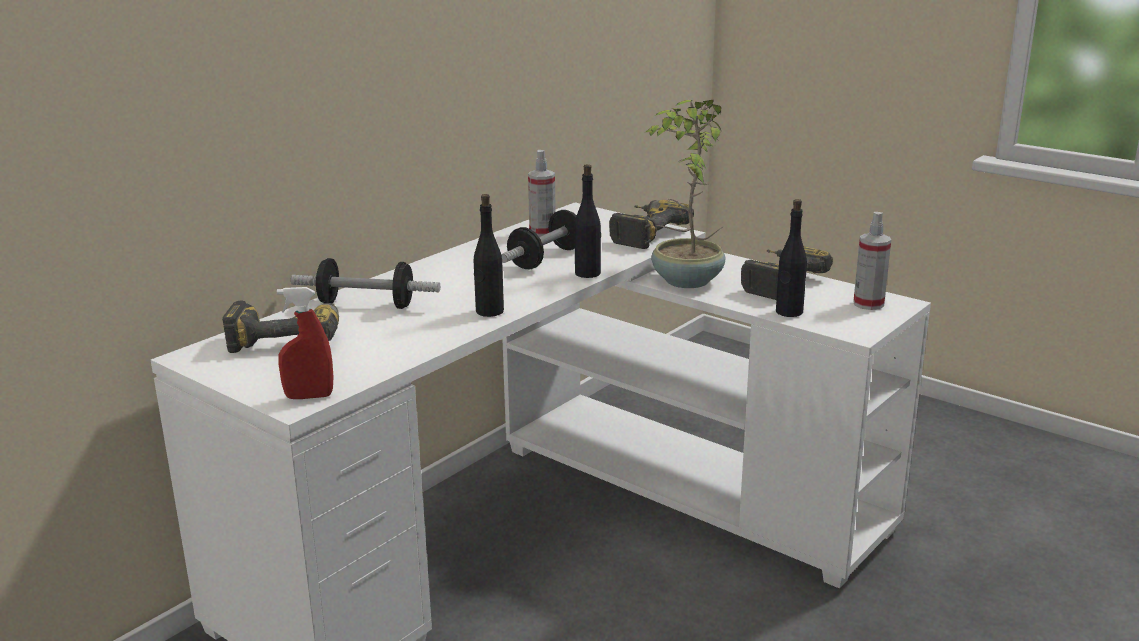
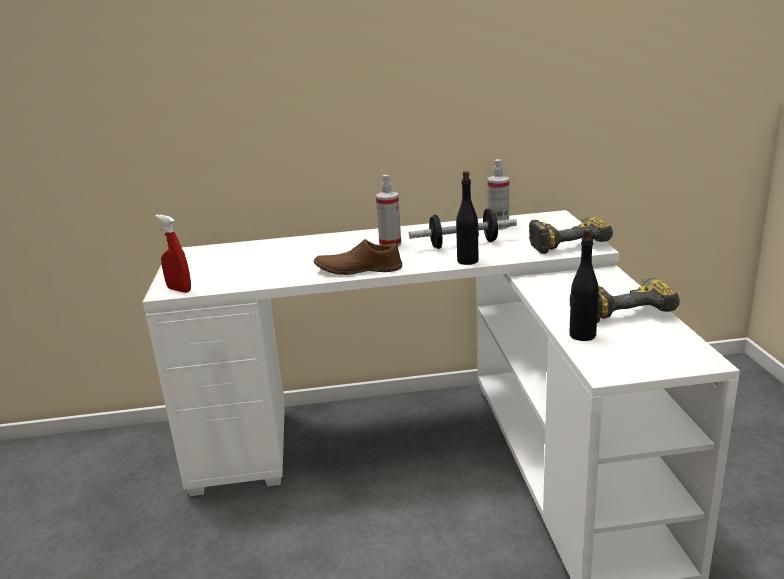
camera: 45 degrees right, 0 degrees up
(289, 338) = (238, 255): power drill -> none
(366, 305) = (308, 246): dumbbell -> none
(489, 311) = (358, 269): black bottle -> brown shoe
(685, 281) = (549, 287): potted plant -> none
(868, 304) = (669, 351): spray bottle -> spray bottle (390, 244)

